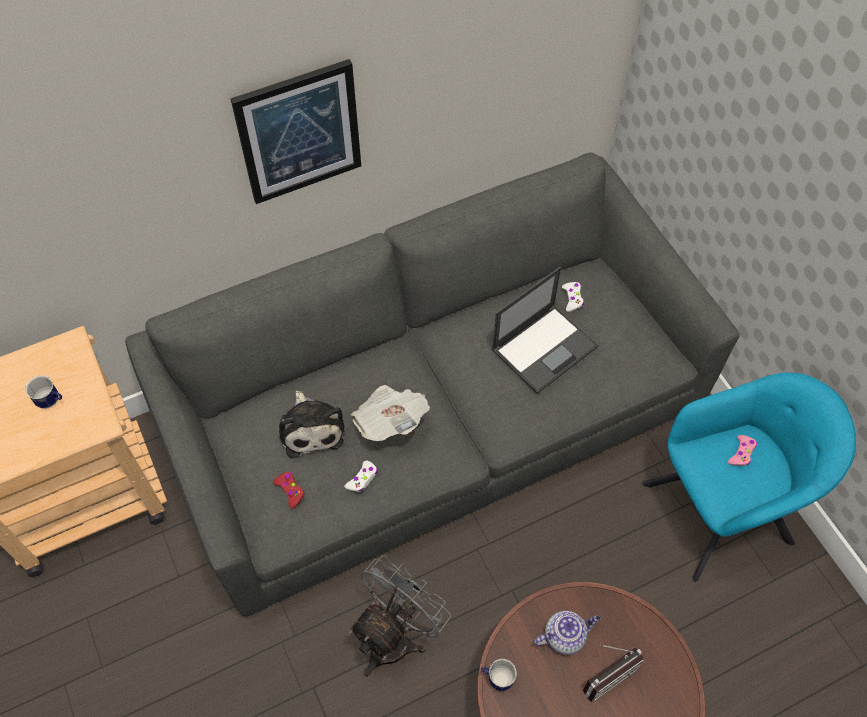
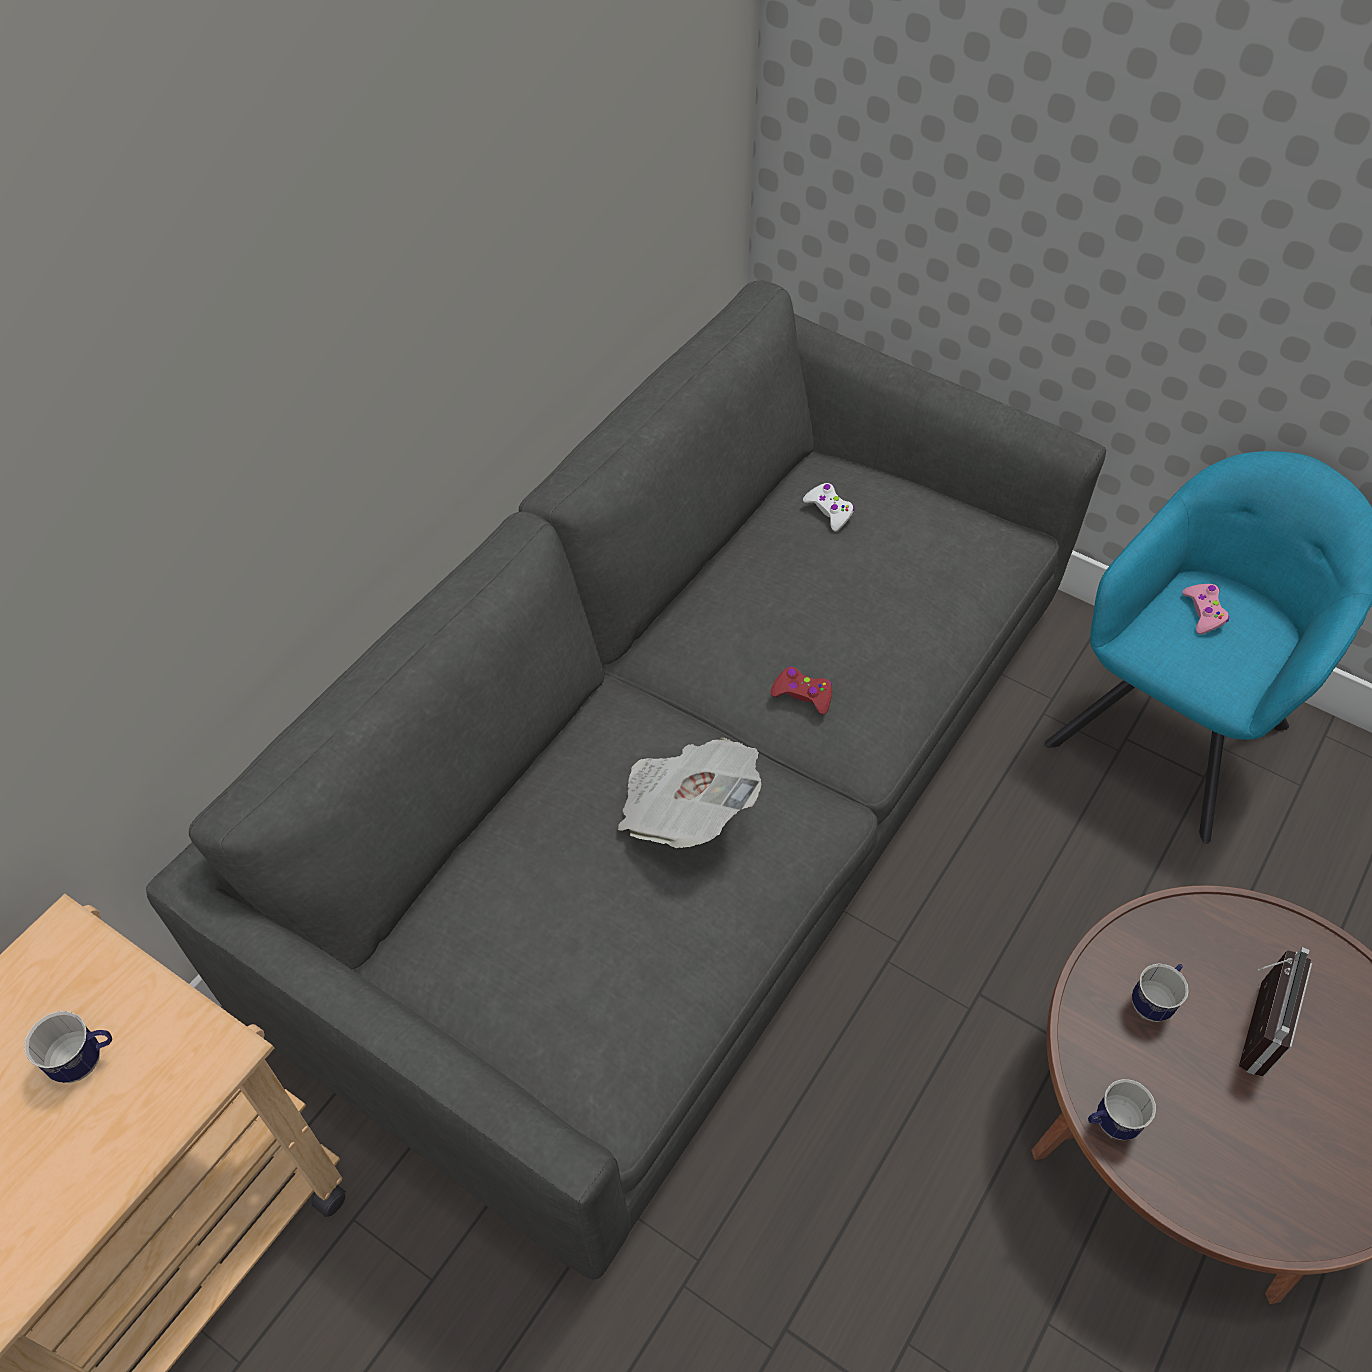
camera: 30 degrees left, 5 degrees down
(290, 490) = (598, 1004): red game controller -> red game controller (802, 694)
(299, 132) = (352, 352): picture -> none
(311, 428) = (564, 885): plush toy -> none
(362, 479) = (703, 923): white game controller -> none
(396, 635) = (858, 1164): grey fan -> none
(545, 347) = (840, 594): laptop -> none
(565, 636) = (1154, 1001): teapot -> mug

